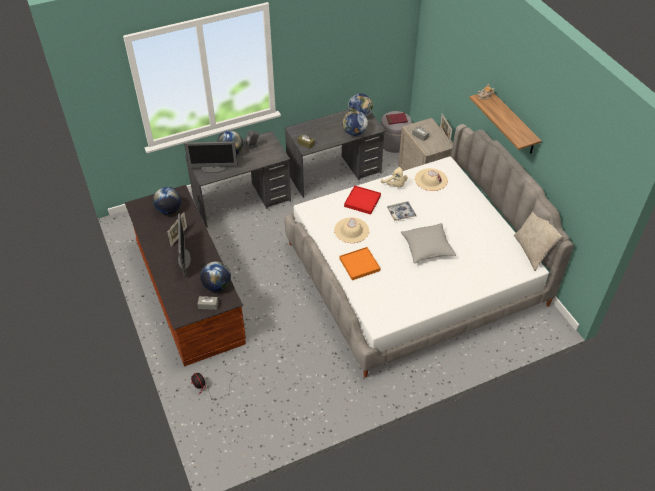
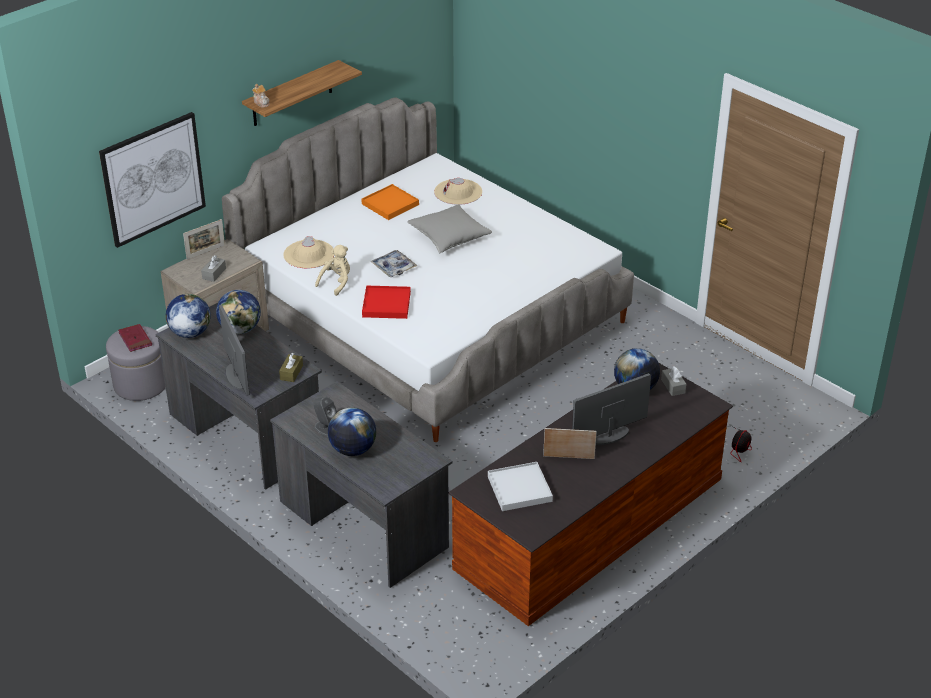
camera: 110 degrees left, 10 degrees down
(169, 210) = (519, 489): globe -> white tray
(213, 169) = (404, 457): monitor -> monitor (236, 376)
(351, 230) = (452, 302): beige hat -> beige hat (458, 192)
(359, 264) = (512, 283): orange tray -> orange tray (390, 204)
(448, 73) = (153, 179): none -> picture
(532, 251) = (408, 165): beige pillow -> none

